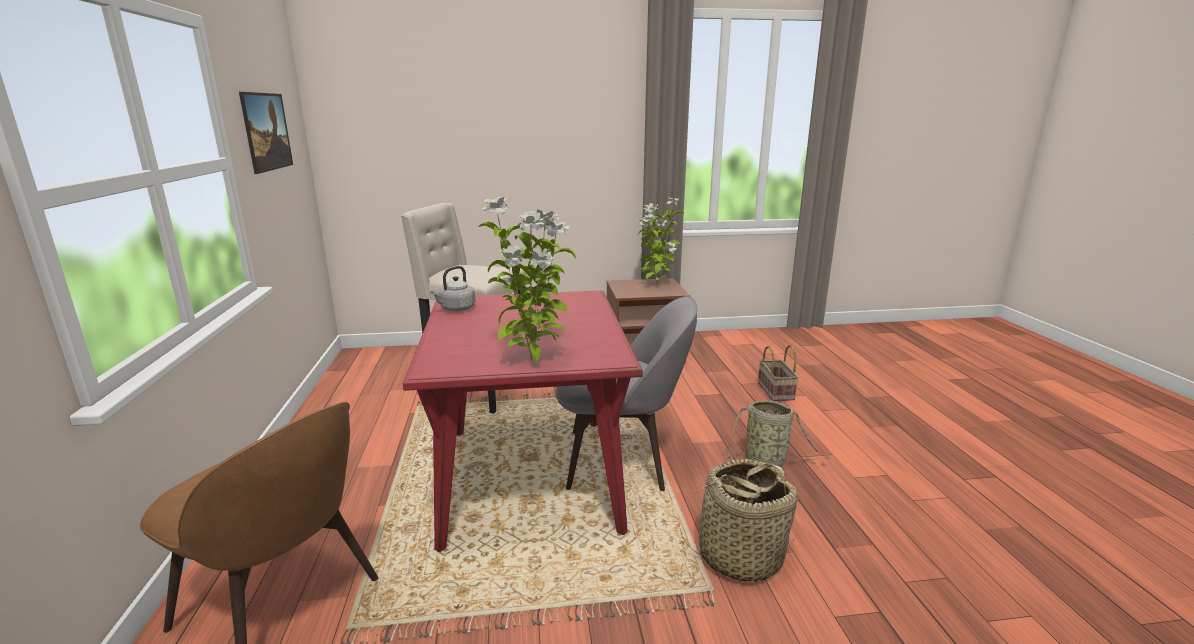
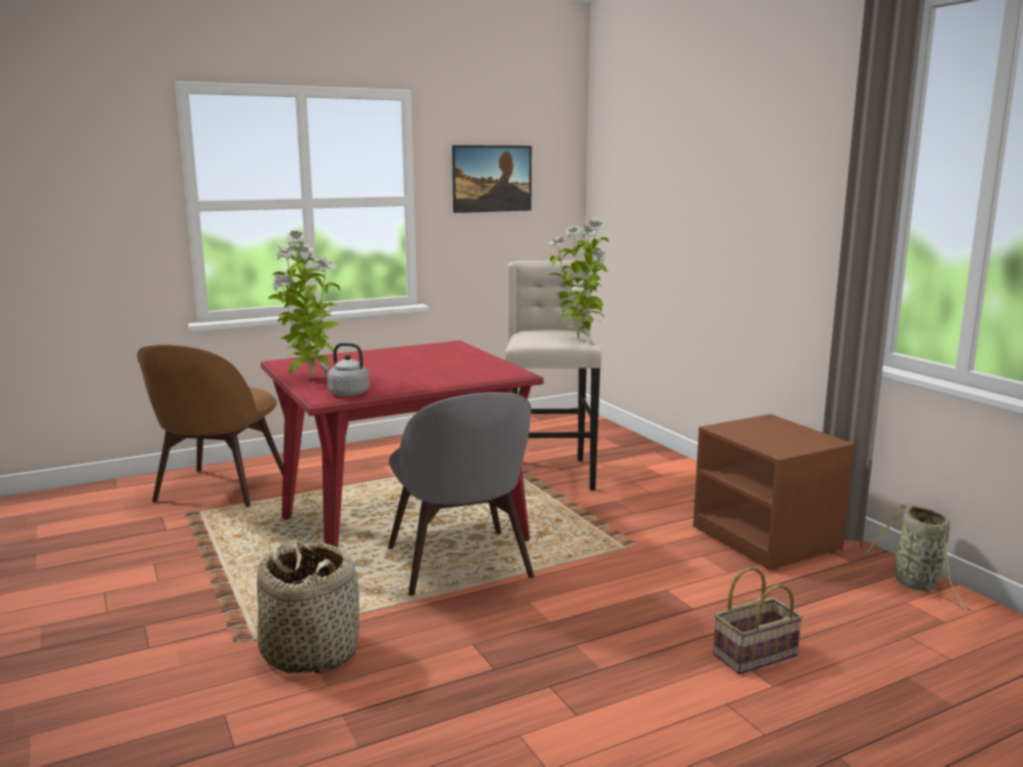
camera: 70 degrees right, 5 degrees down
(456, 309) = (426, 348): grey kettle -> grey kettle (346, 393)
(656, 285) = (793, 438): potted plant -> potted plant (579, 338)
(768, 461) = (518, 659): basket -> basket (918, 585)

